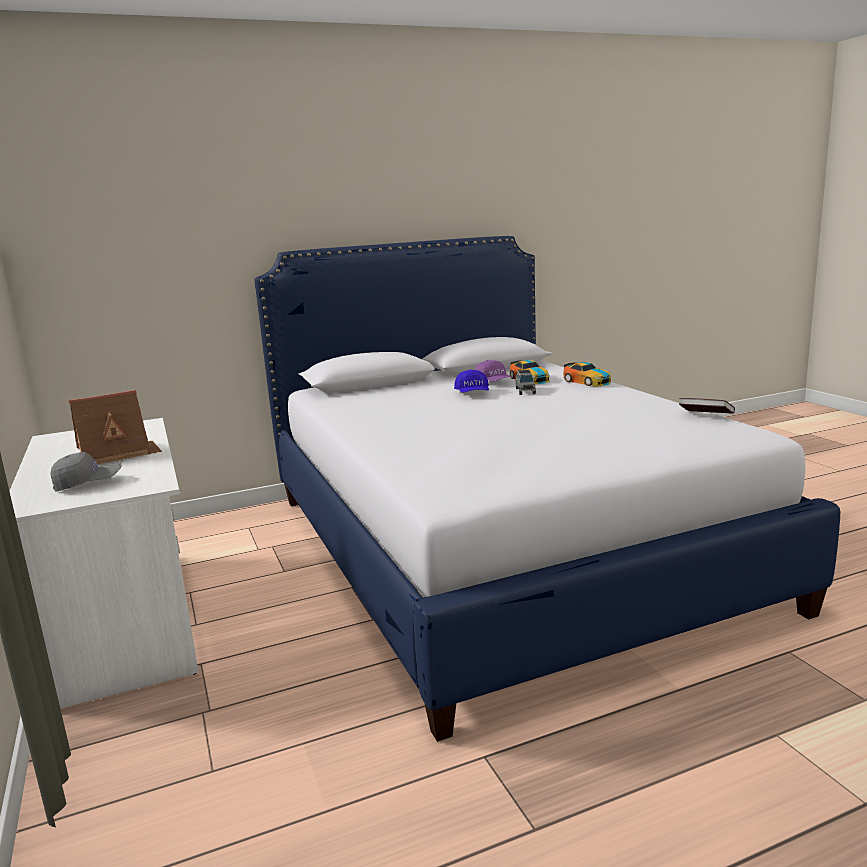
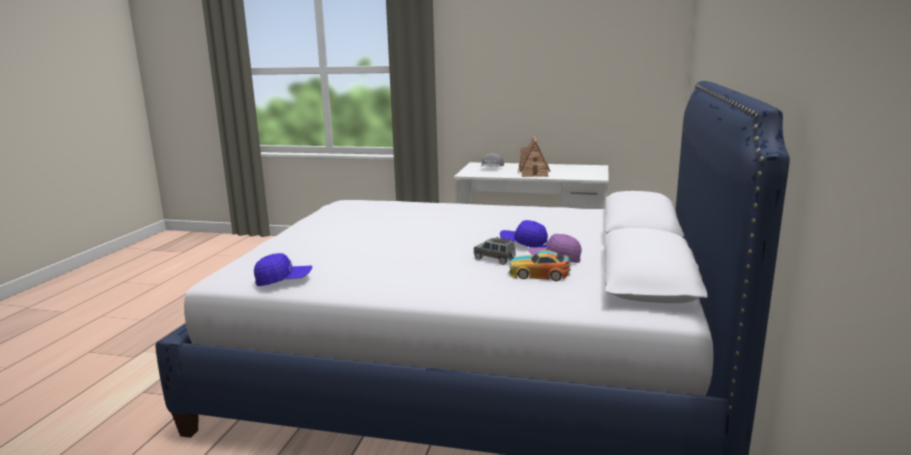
camera: 125 degrees right, 0 degrees up
(587, 381) = (478, 290): toy car -> none
(706, 416) = (283, 280): book -> blue cap

